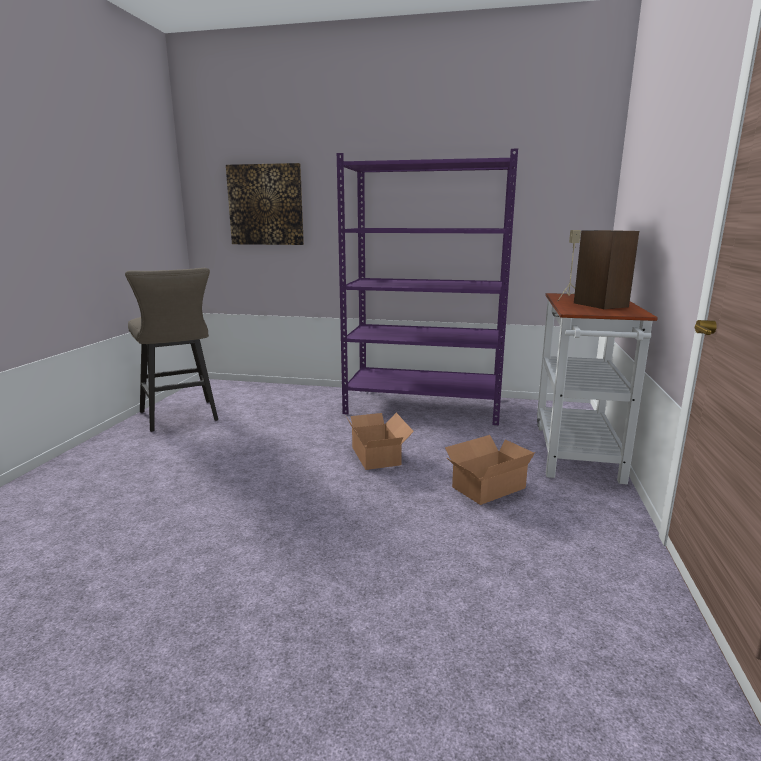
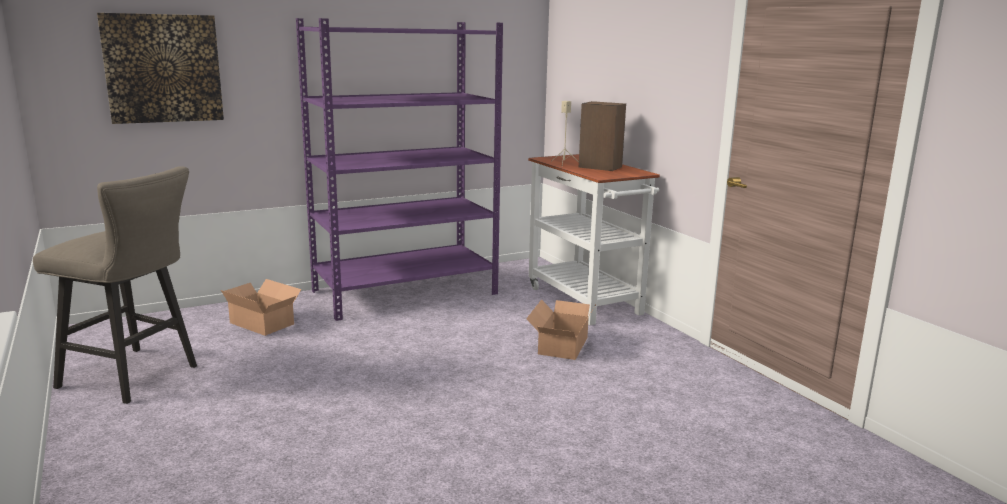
camera: 40 degrees left, 0 degrees up
(377, 455) = (437, 348): cardboard box -> cardboard box (263, 322)

